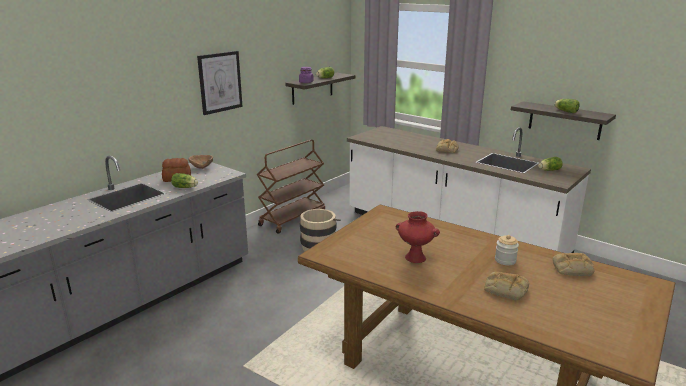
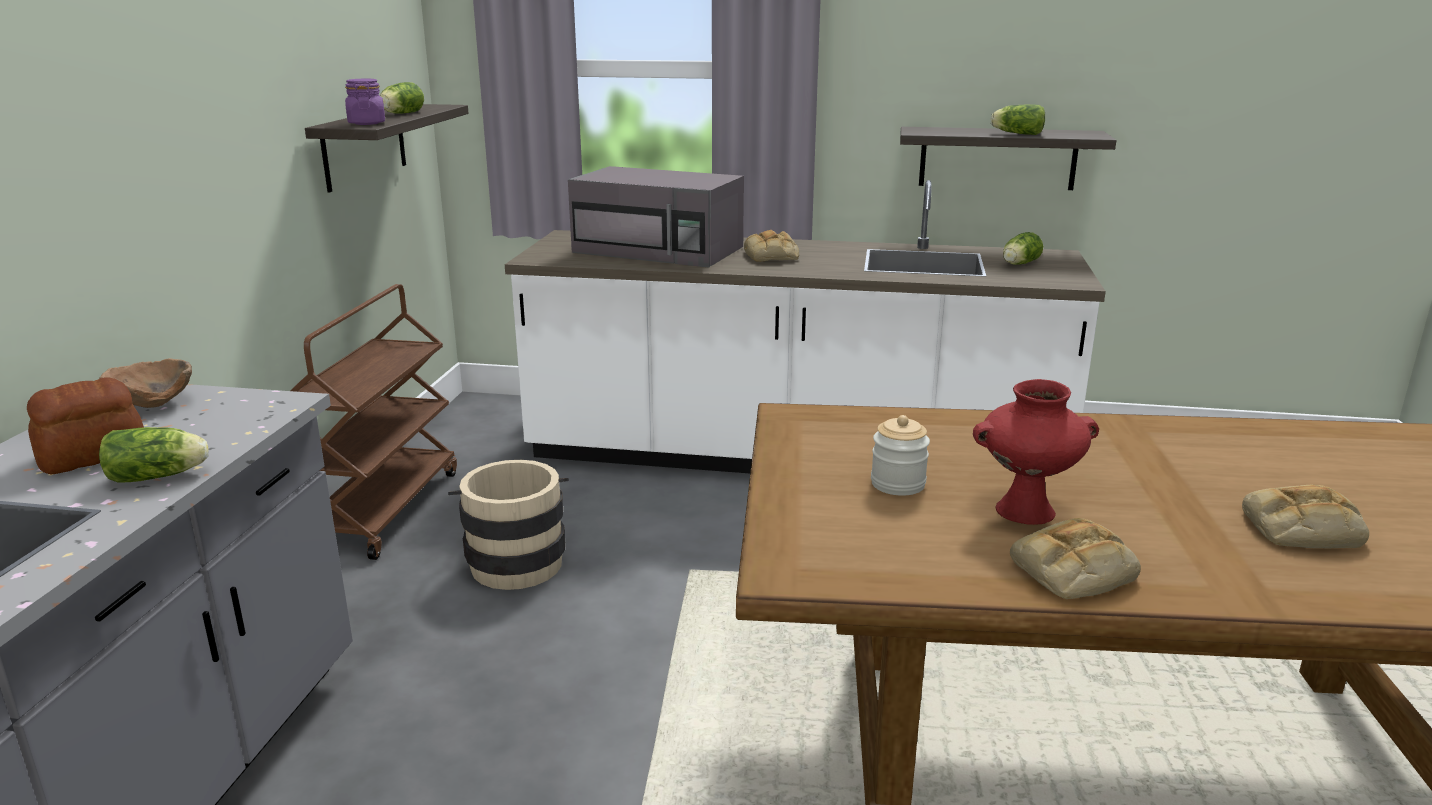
camera: 30 degrees left, 0 degrees up
(220, 82) = (138, 121): picture -> none
(408, 140) = (660, 250): none -> grey microwave
(505, 260) = (1196, 463): jar -> jar (898, 484)
(571, 268) = (1323, 446): bread -> bread (1072, 571)

